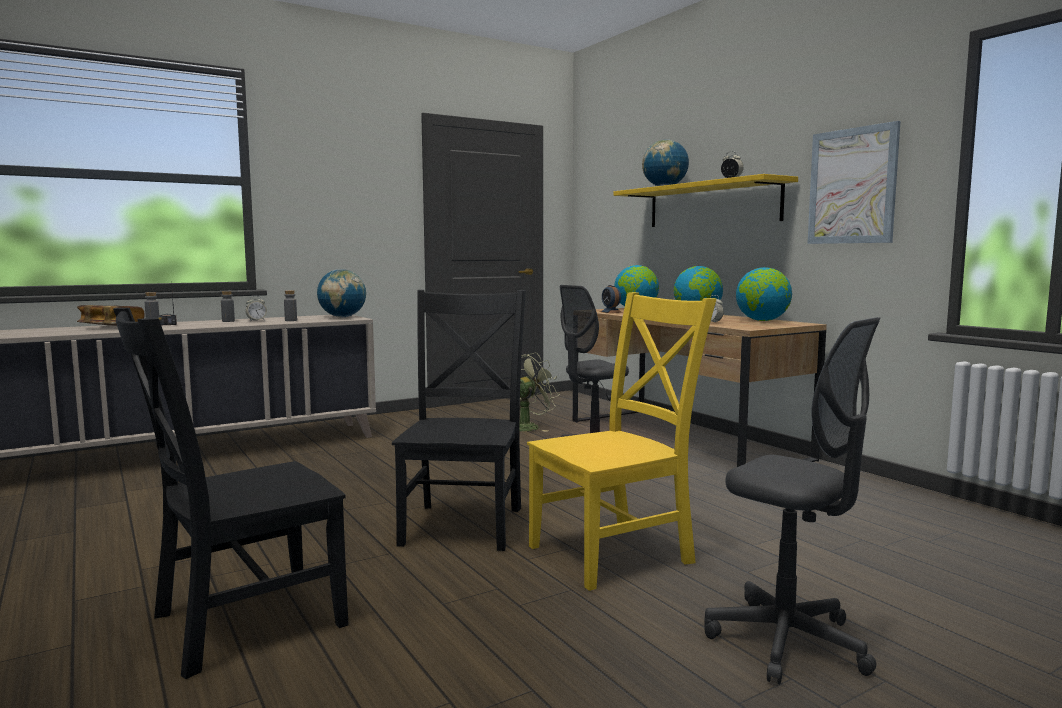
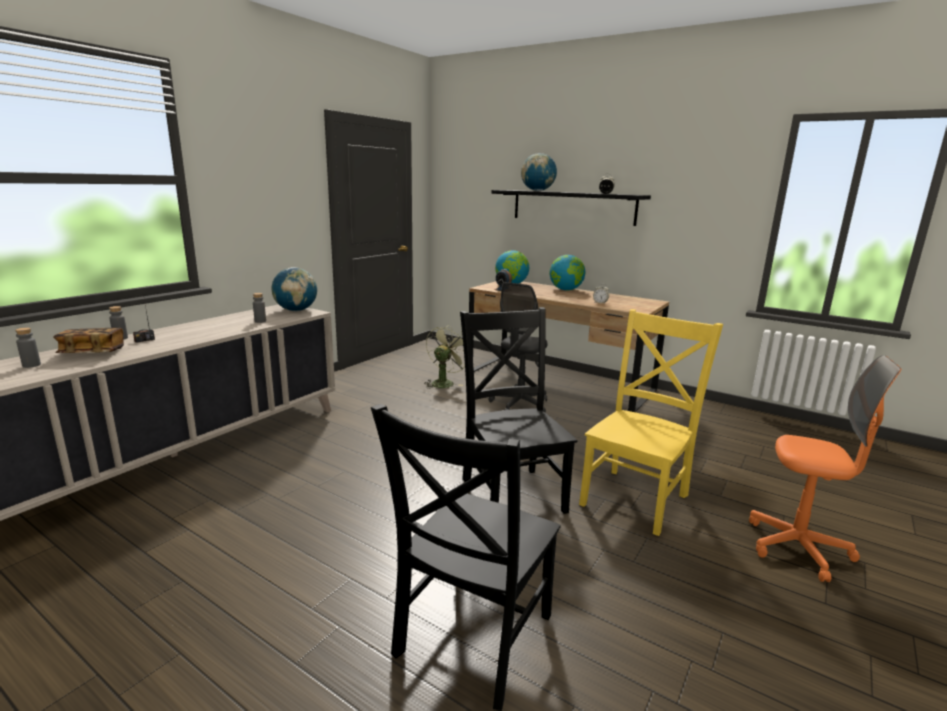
camera: 25 degrees left, 10 degrees up
(228, 321) = (197, 327): grey bottle -> grey bottle (31, 365)
(256, 320) = (224, 323): alarm clock -> none
(712, 205) = (573, 207): yellow shelf -> black shelf
(762, 321) = (625, 299): globe -> none
(787, 642) = (798, 548): grey office chair -> orange office chair
(852, 186) = (694, 208): picture -> none

